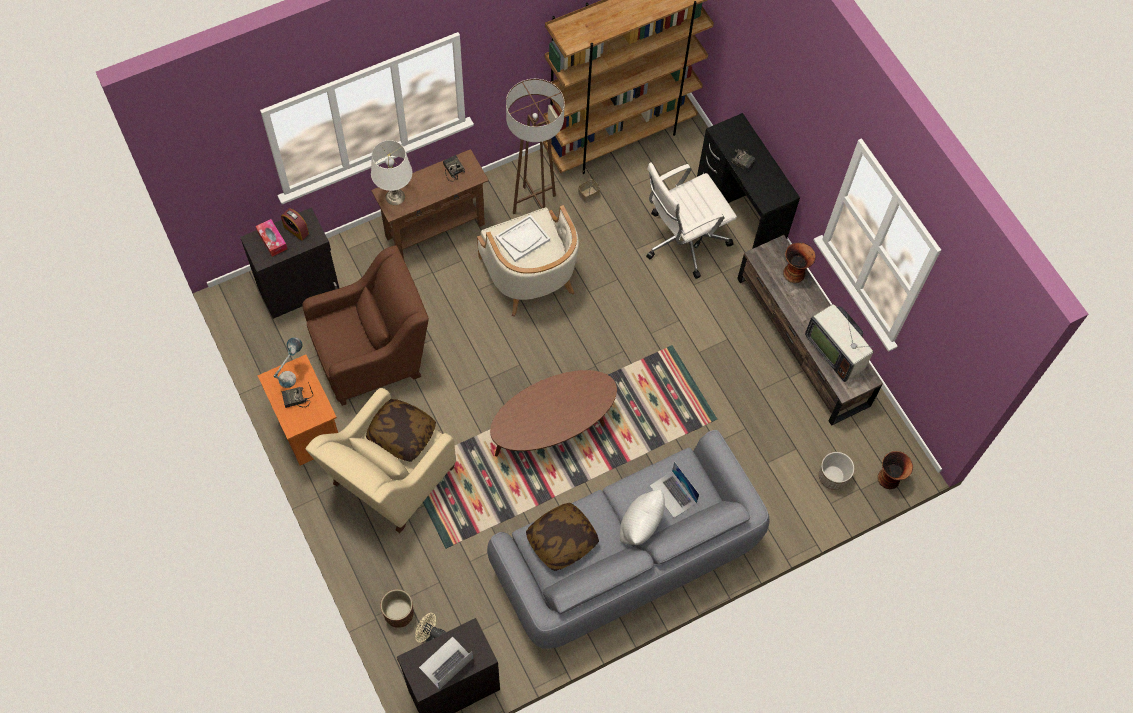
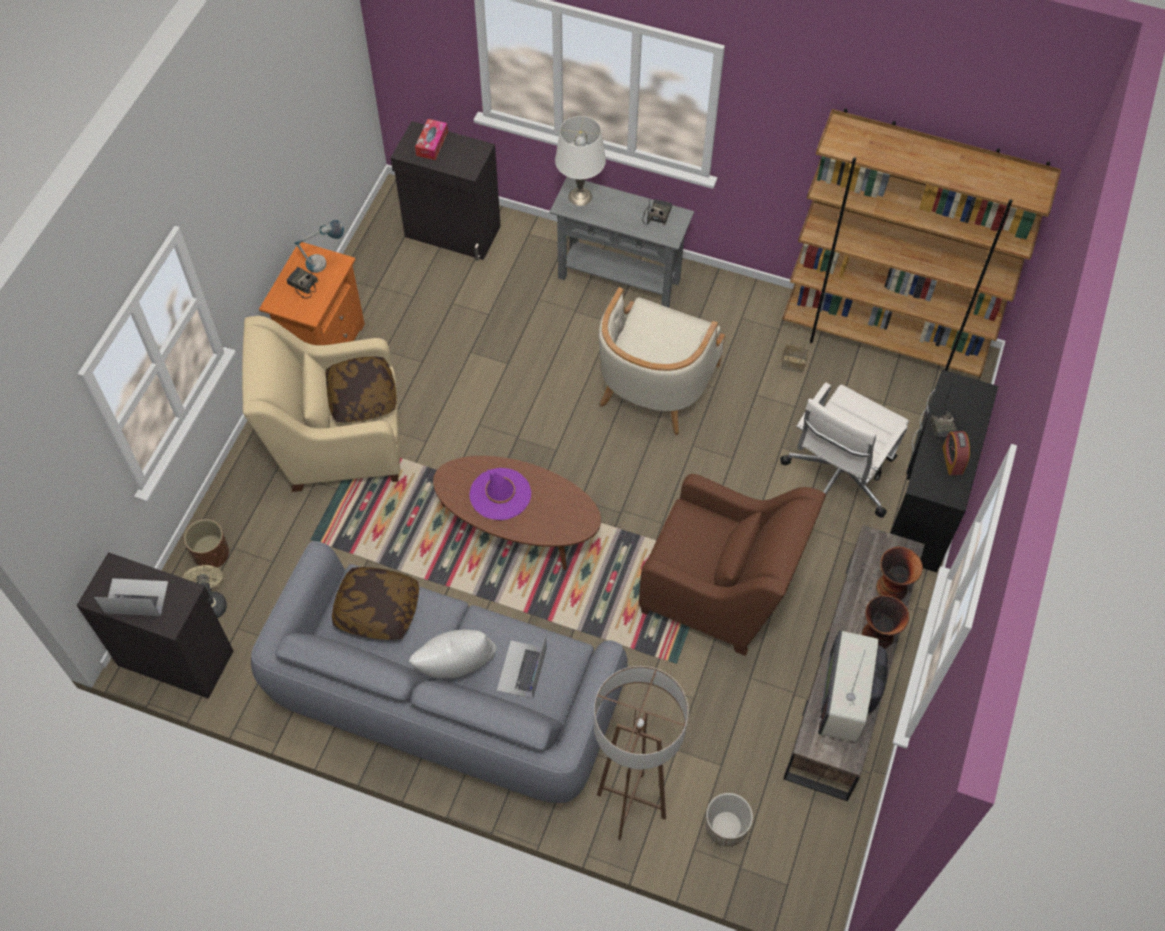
camera: 50 degrees right, 5 degrees down
(296, 230) = (460, 151): alarm clock -> alarm clock (952, 460)
(373, 354) = (446, 333): brown armchair -> brown armchair (721, 591)
(435, 230) = (619, 279): brown console table -> grey console table
(522, 239) = (663, 333): white tray -> none
(534, 204) = (732, 330): brown floor lamp -> brown floor lamp (631, 806)
(542, 415) = (500, 494): none -> purple hat
(683, 240) = (837, 479): white office chair -> white office chair turned 75 degrees counterclockwise
(889, 478) = (783, 888): vase -> vase (878, 636)

